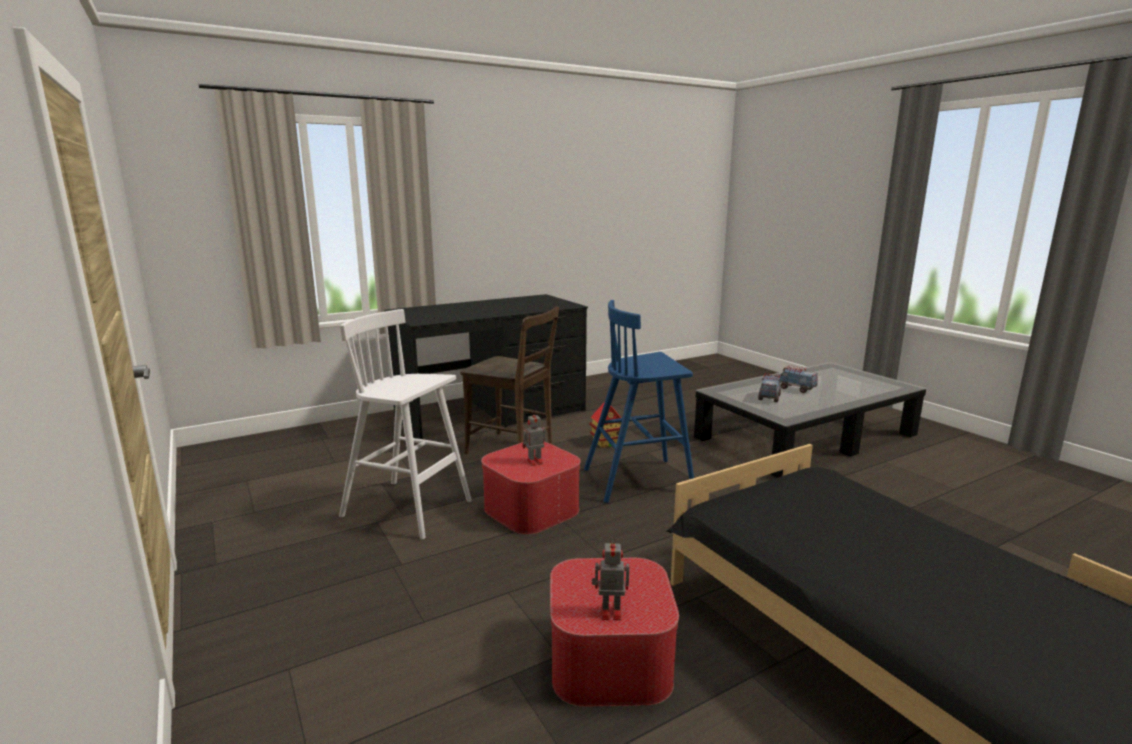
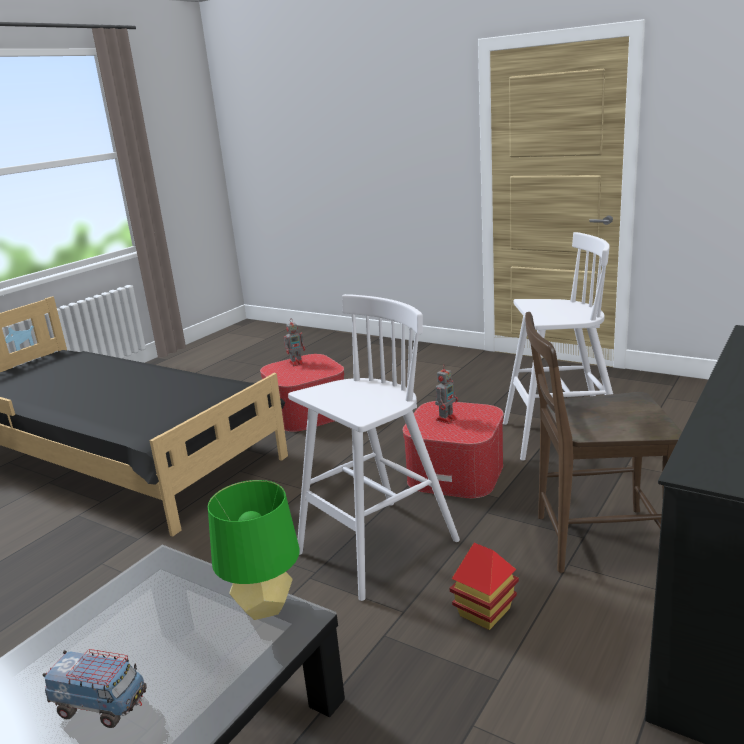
camera: 155 degrees right, 5 degrees up
(640, 480) = (375, 548): blue stool -> white stool
(727, 395) = (264, 606): none -> green table lamp
(769, 398) = (177, 629): toy truck -> none

